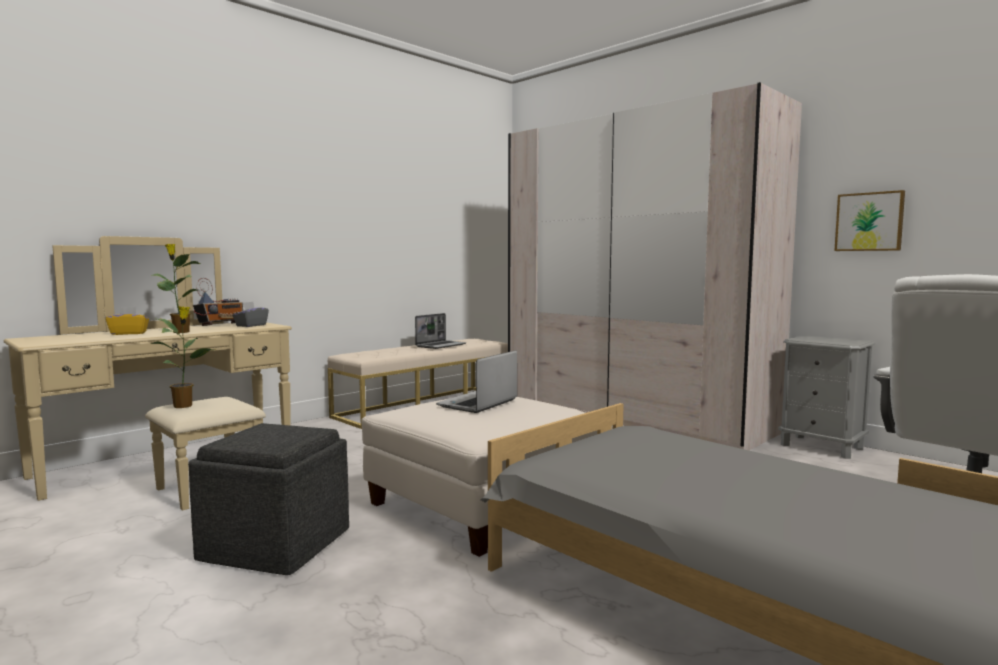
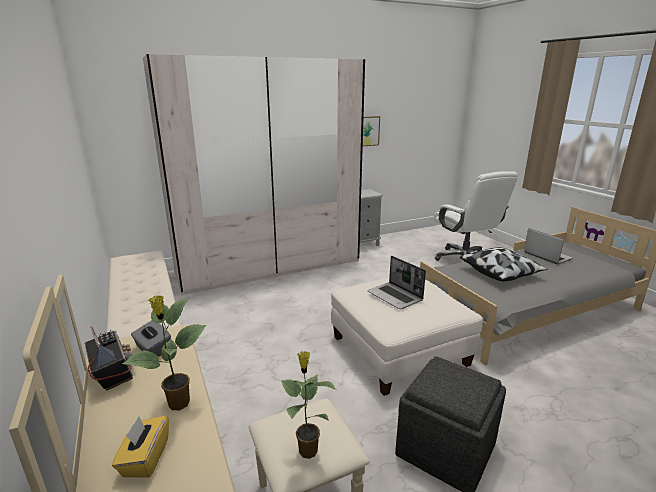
camera: 70 degrees left, 15 degrees up
(441, 345) = (142, 276): laptop -> laptop (546, 256)
(691, 462) = (500, 273): none -> pillow

